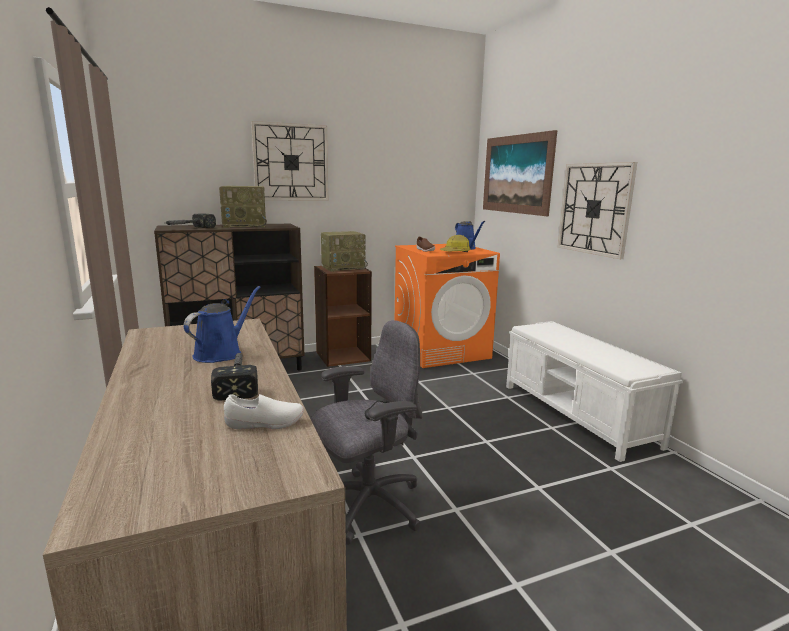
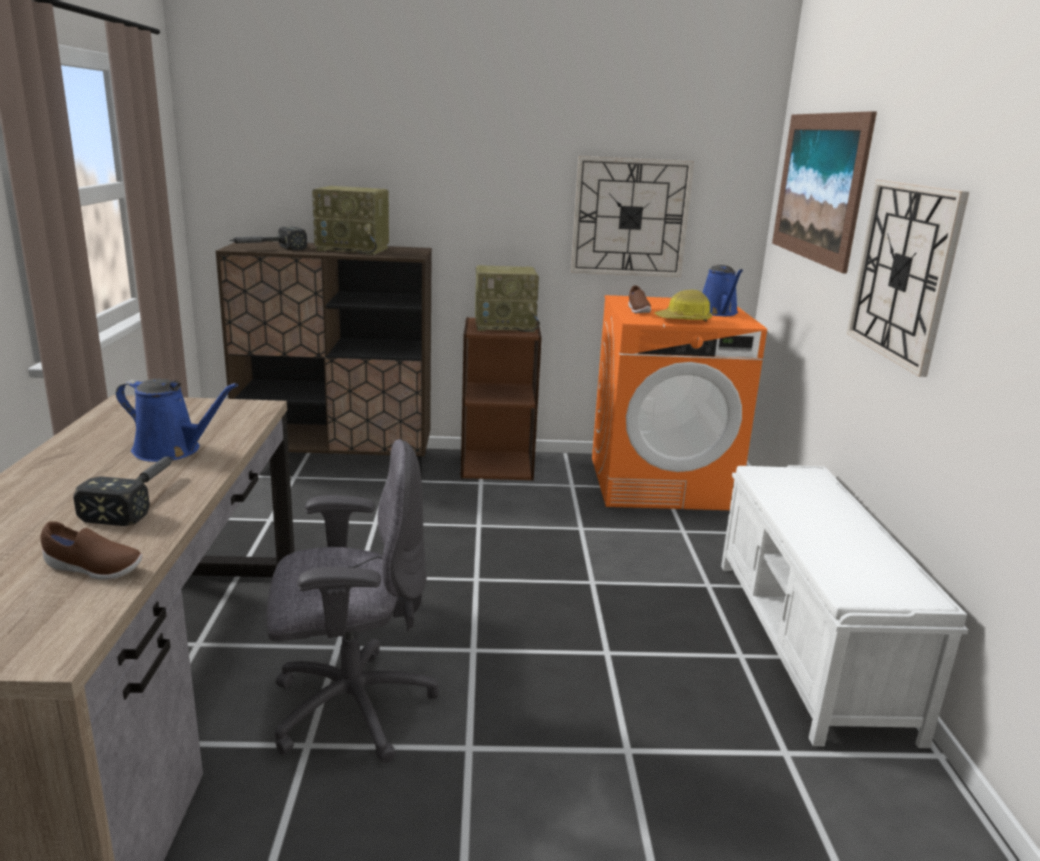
camera: 20 degrees right, 5 degrees up
(221, 353) = (172, 450): blue watering can -> blue watering can turned 60 degrees clockwise
(265, 424) = (93, 569): white shoe -> brown shoe
(291, 162) = (439, 151): wall clock -> wall clock (630, 217)

